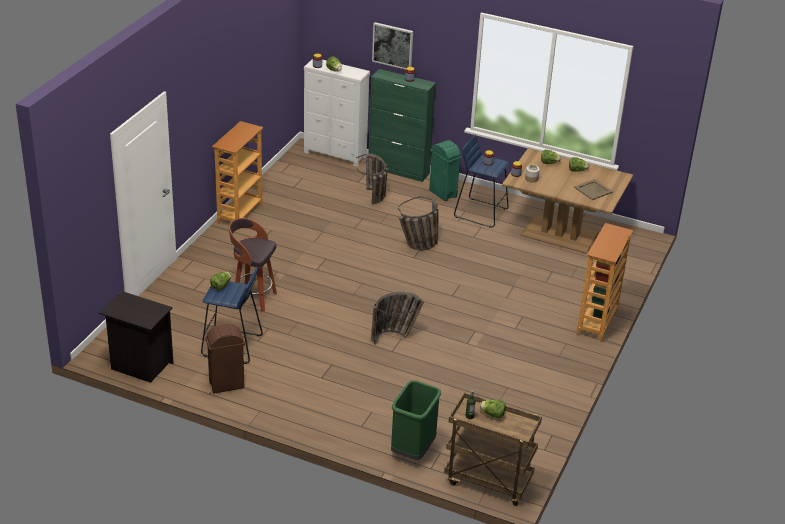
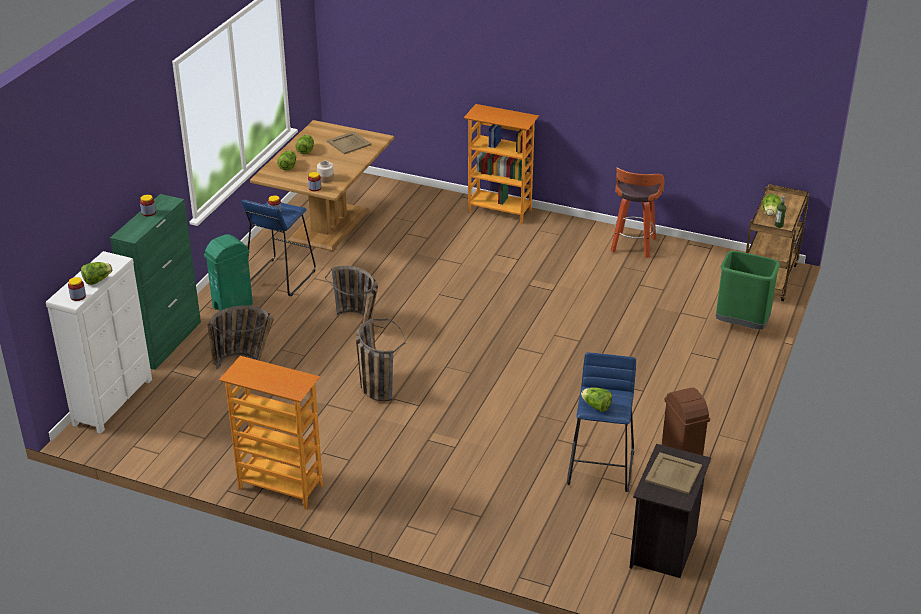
camera: 90 degrees left, 0 degrees up
(137, 310) = (673, 474): none -> beige tray
(253, 298) = (493, 457): stool -> stool (633, 246)
(392, 45) = (112, 191): picture -> none
(395, 337) = (552, 339): basket -> basket (375, 384)

